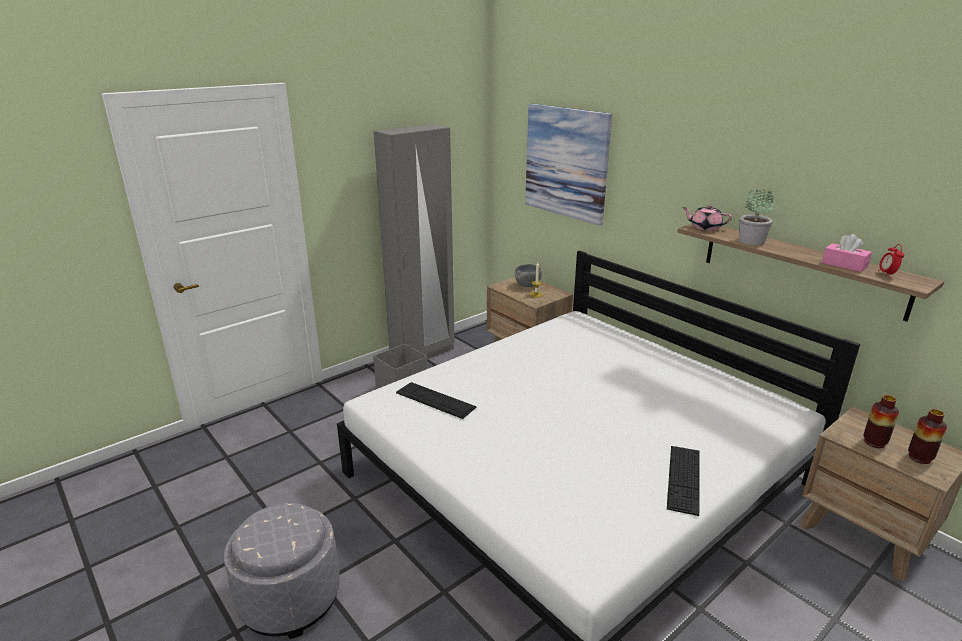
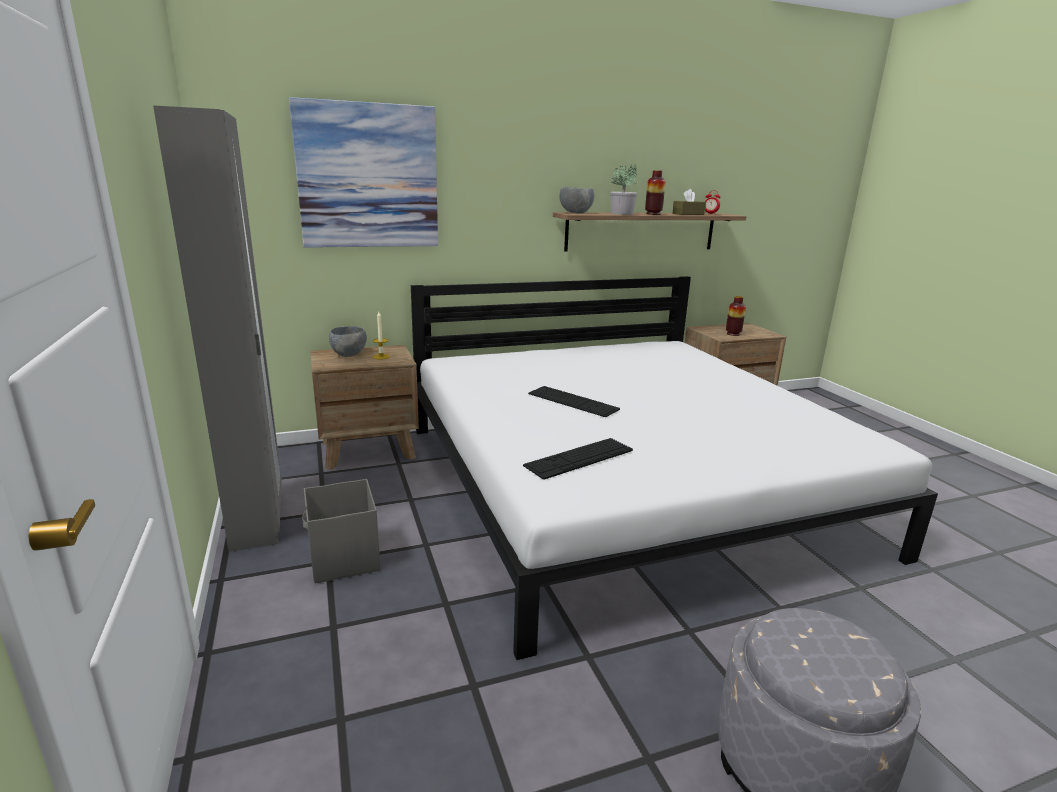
camera: 70 degrees left, 5 degrees down
(683, 479) = (759, 390): keyboard -> keyboard (572, 401)
(705, 228) = (575, 213): pink teapot -> grey bowl
(844, 265) = (688, 214): pink tissue box -> brown tissue box
(919, 458) = (752, 331): vase -> vase (653, 214)

